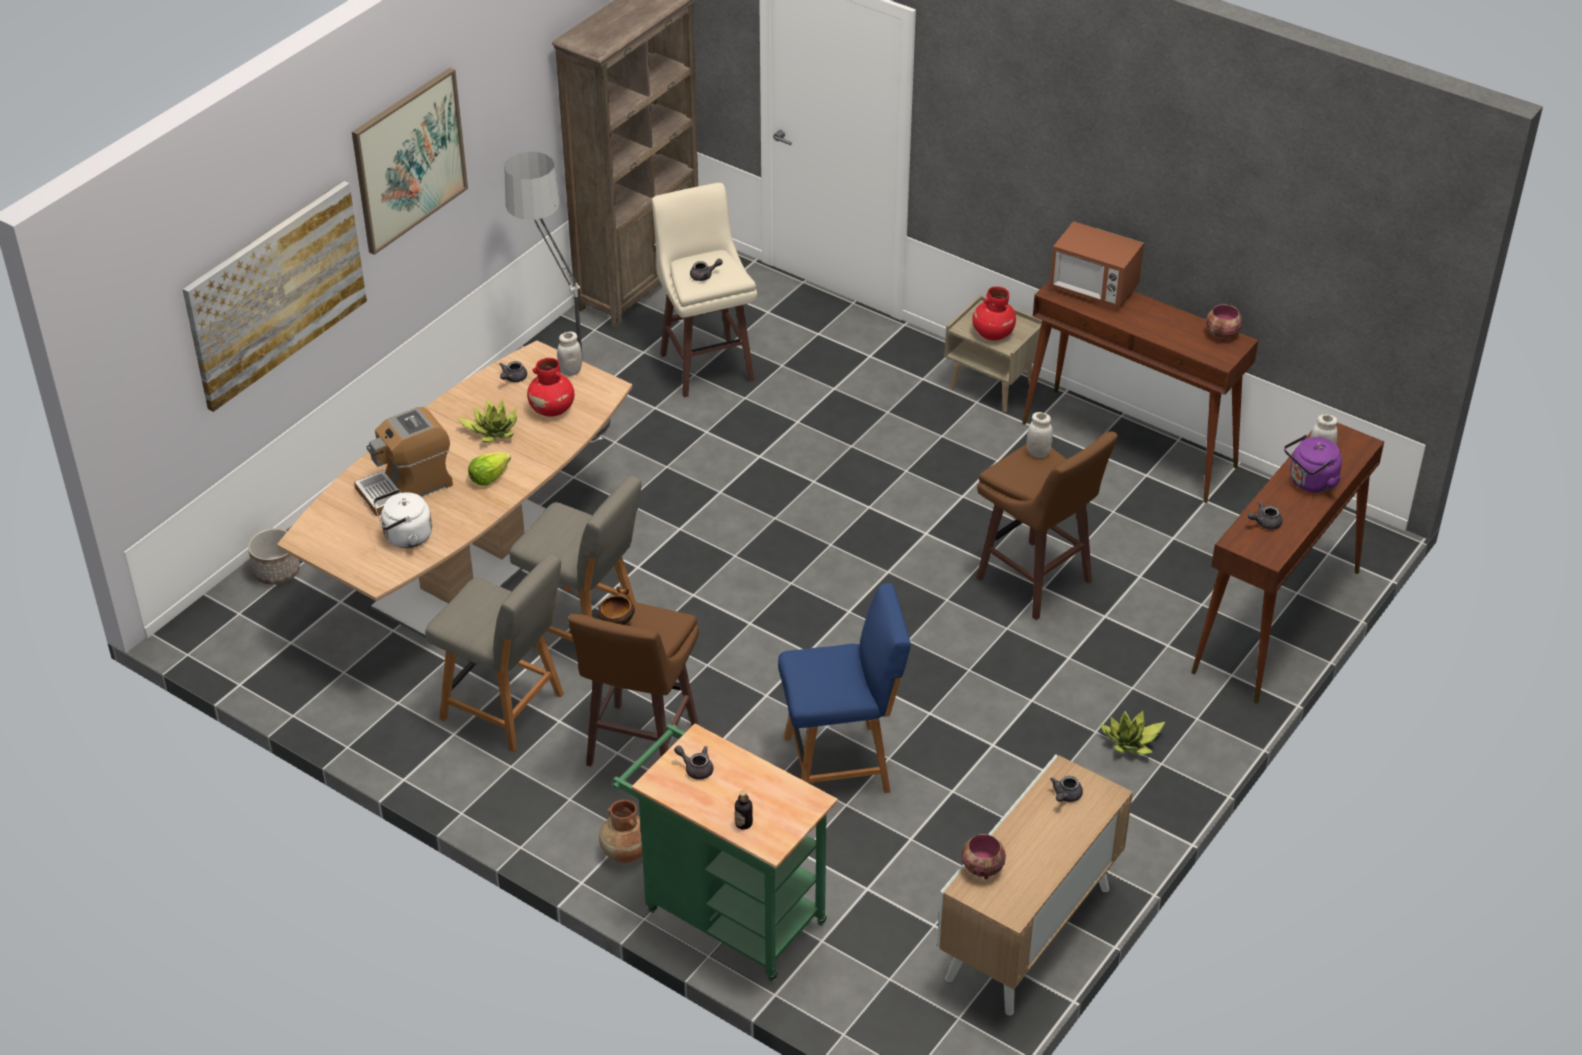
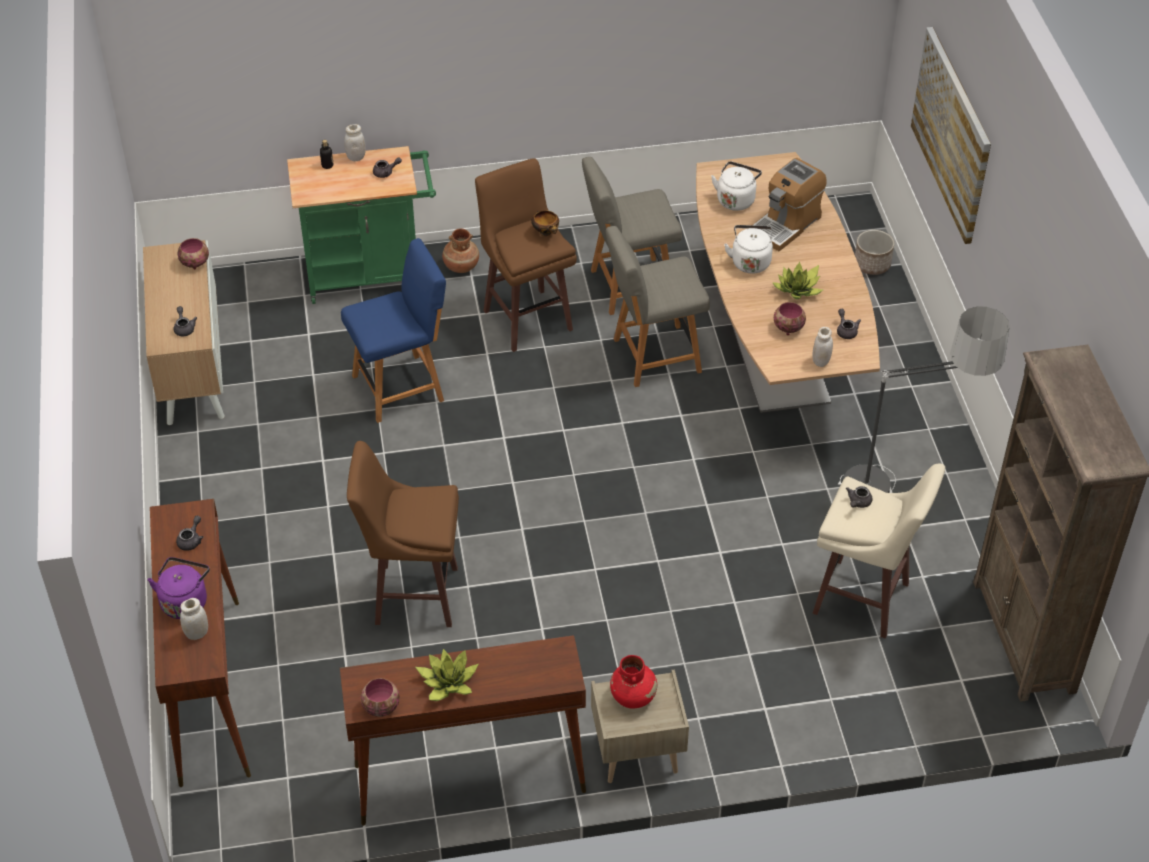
camera: 135 degrees right, 5 degrees up
(406, 486) = (786, 224): coffee machine -> coffee machine turned 150 degrees counterclockwise
(409, 160) = (1014, 216): picture -> none
(489, 477) = (750, 261): lettuce -> white kettle
(552, 409) = (787, 328): red vase -> bowl
(841, 763) = (401, 387): blue chair -> blue chair turned 150 degrees counterclockwise
(1038, 453) = (431, 525): white jar -> white jar (356, 157)
(1093, 289) = (534, 678): microwave -> none
(1130, 742) = (235, 522): potted plant -> potted plant (447, 683)

